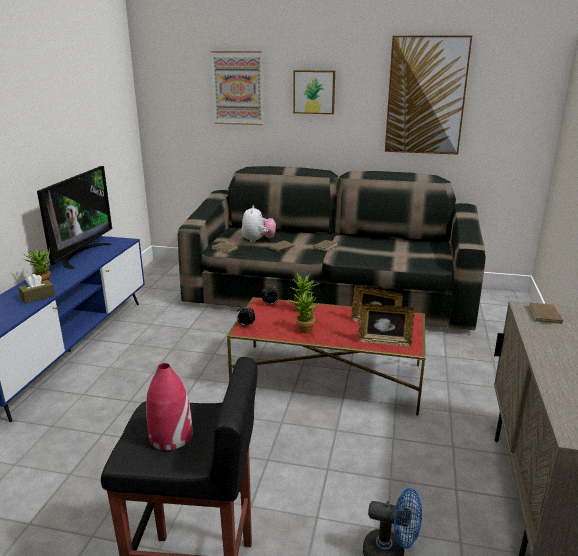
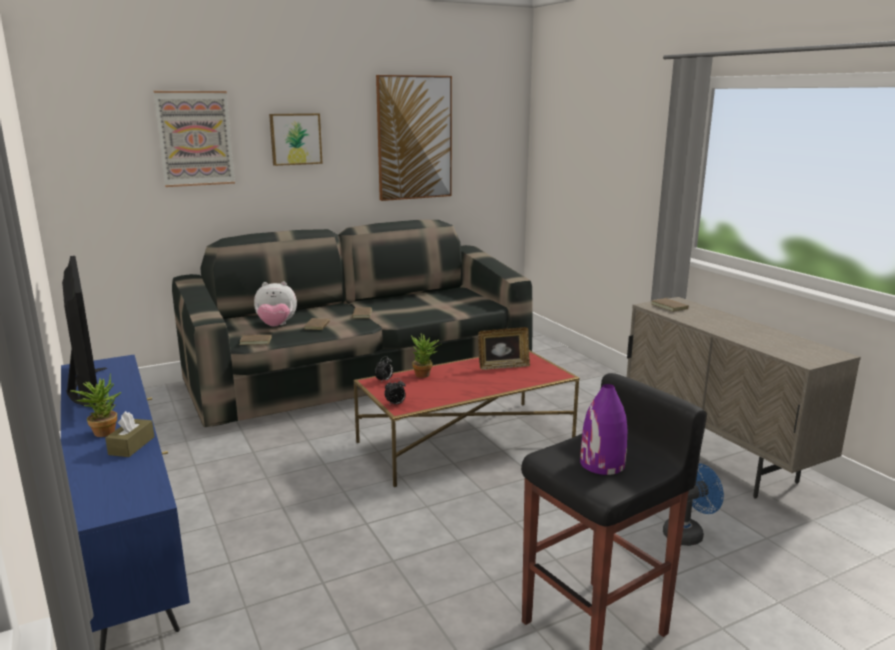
camera: 40 degrees left, 5 degrees down
(170, 436) = (602, 464): red vase -> purple vase
(258, 241) = (276, 326): plush toy -> plush toy turned 120 degrees clockwise
(303, 329) = (452, 389): potted plant -> none
(384, 342) = (533, 377): picture frame -> none

